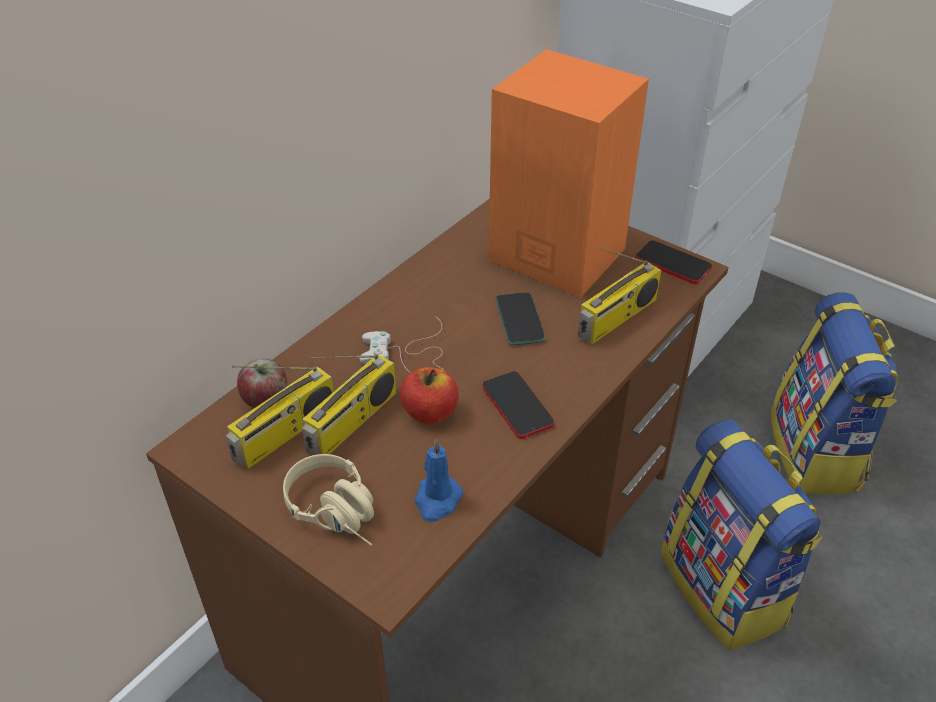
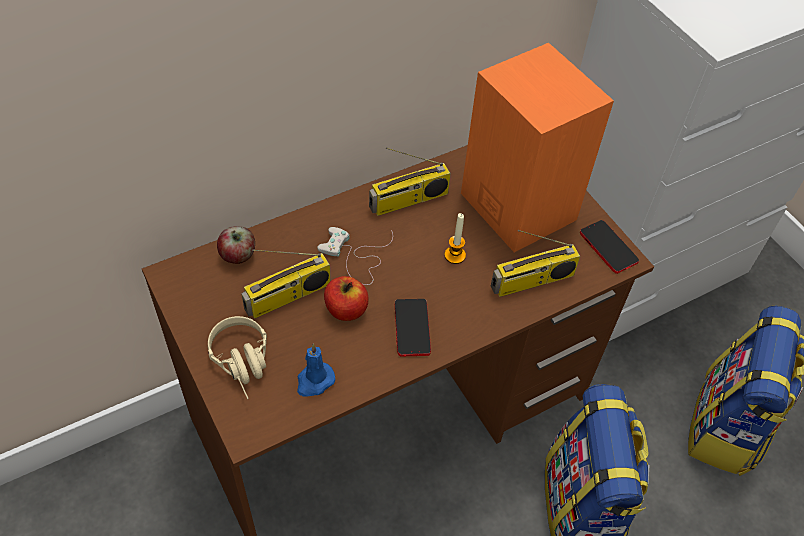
camera: 20 degrees right, 10 degrees up
(285, 434) = (238, 288): radio -> radio (408, 201)
(519, 320) = (455, 255): phone -> candle

